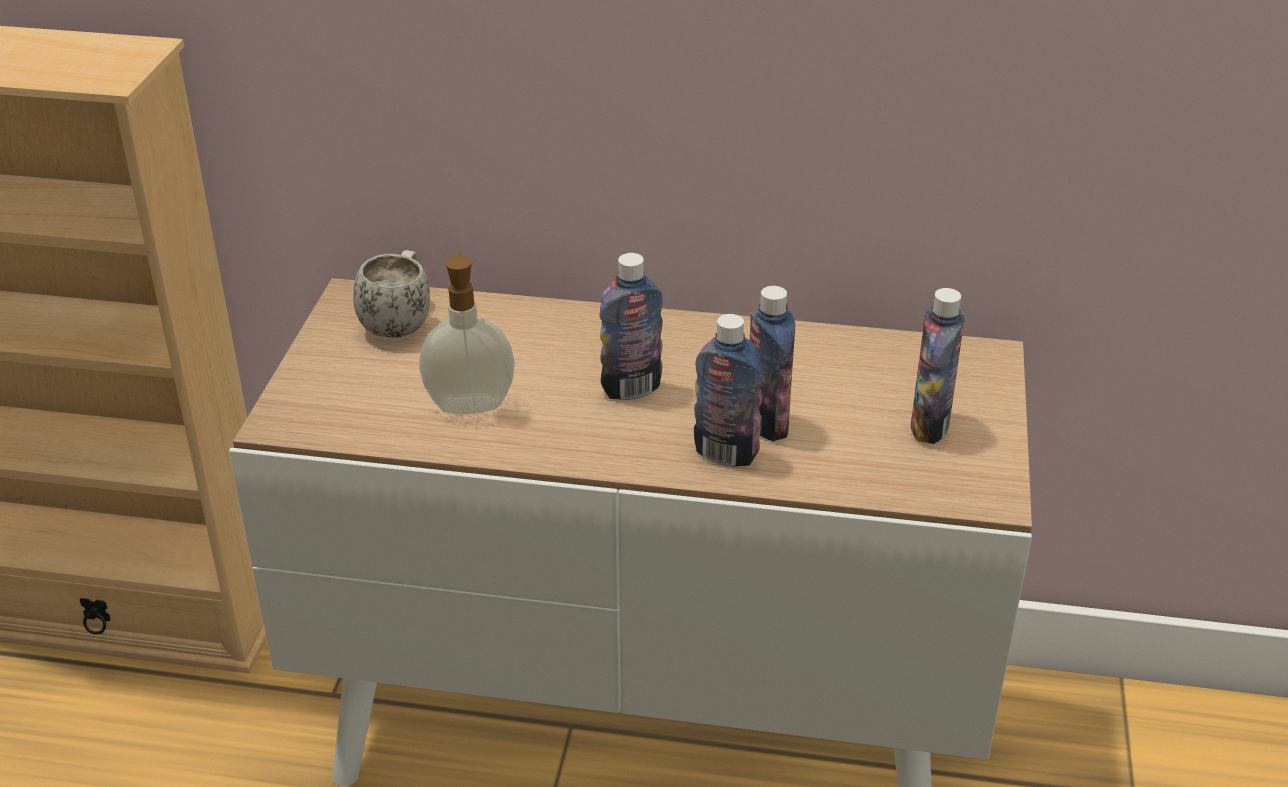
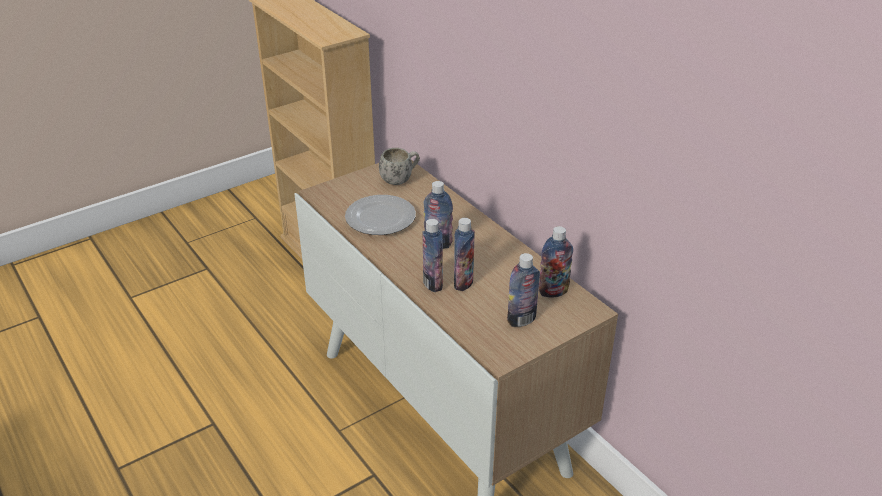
camera: 45 degrees right, 0 degrees up
(470, 404) = (379, 218): soap dispenser -> plate
(903, 361) = (553, 291): none -> bottle

